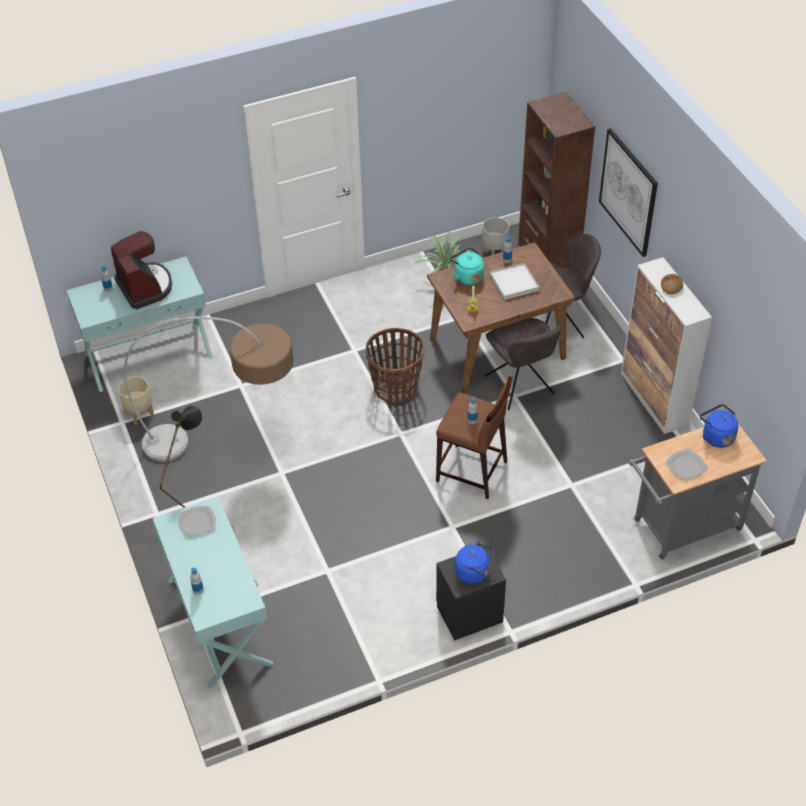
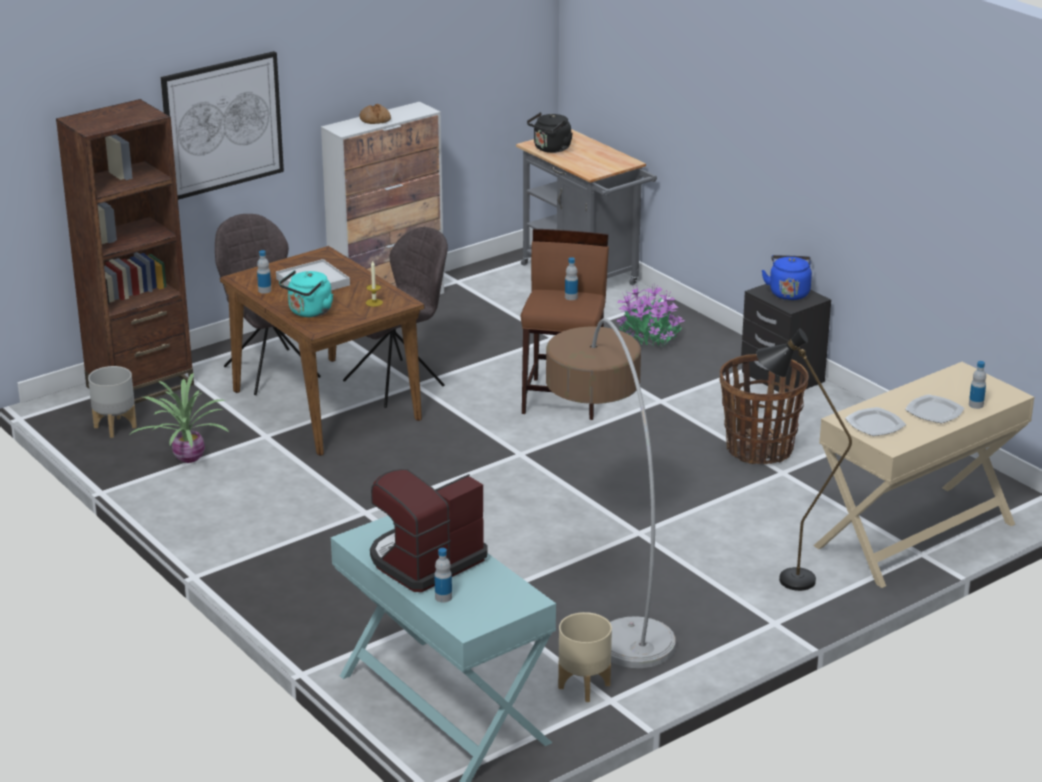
camera: 105 degrees left, 20 degrees down
(218, 621) = (915, 535): turquoise console table -> beige console table
(395, 388) = (433, 469): basket -> basket (759, 450)
(560, 545) = (648, 337): none -> potted plant
(686, 465) = (602, 160): plate -> plate (933, 411)
(716, 436) = (550, 149): blue kettle -> black kettle

